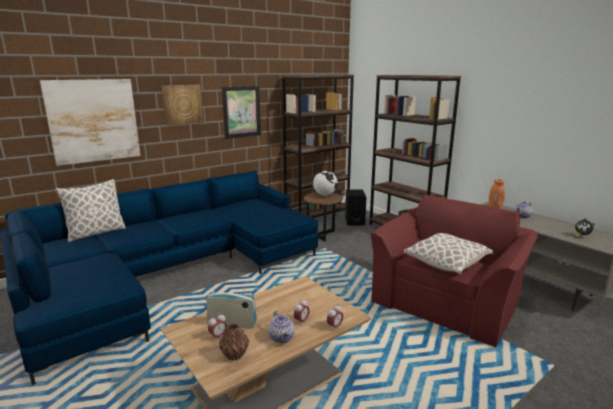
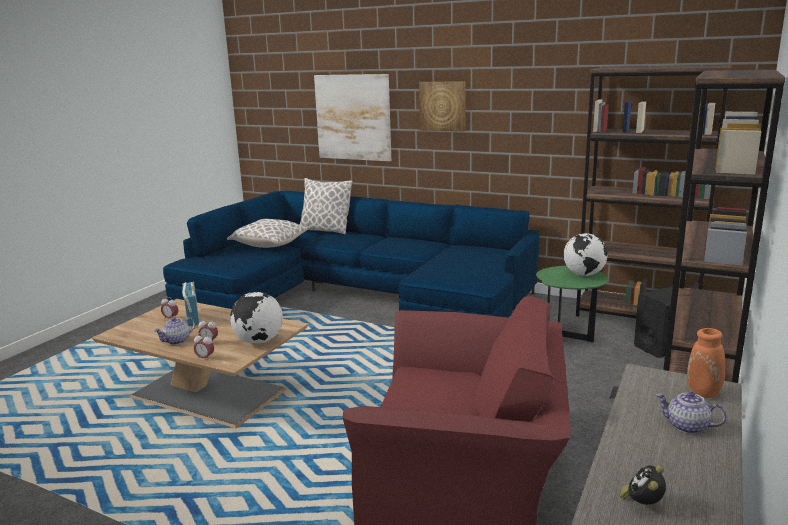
camera: 65 degrees right, 0 degrees up
(234, 356) = (144, 331): brown vase -> none
(241, 112) = (524, 122): picture -> none
(321, 299) = (258, 341): none -> globe
(322, 234) = (568, 337): brown side table -> green side table
(446, 264) = (422, 399): pillow -> pillow (269, 245)

